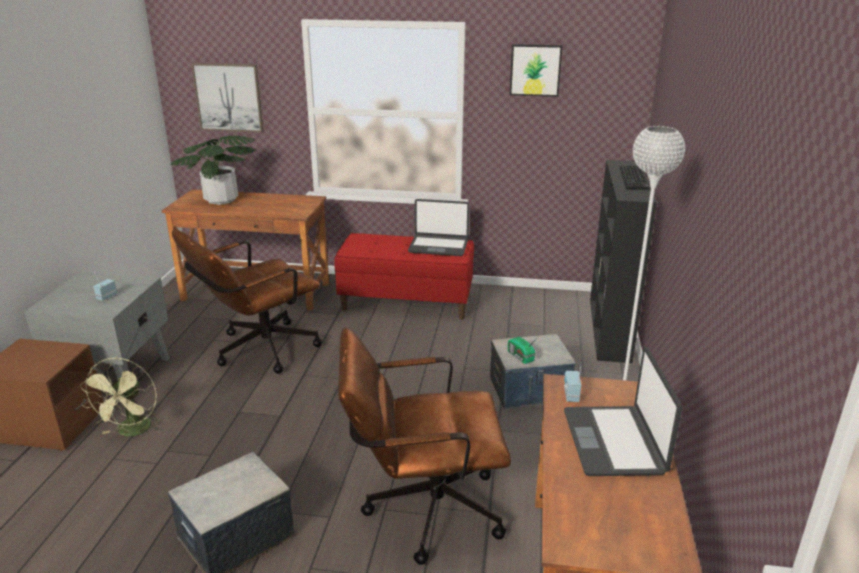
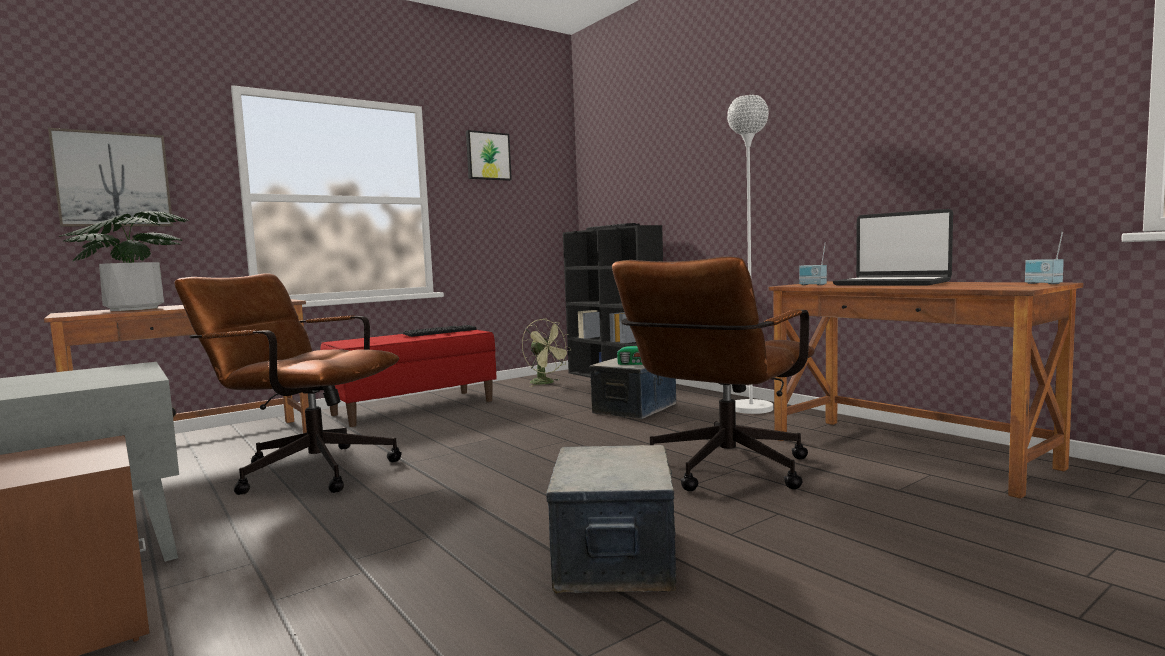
camera: 45 degrees left, 20 degrees down
(106, 297) = (96, 378): radio -> radio (1042, 283)
(132, 432) = (252, 572): green fan -> green fan (546, 383)
(258, 351) = (305, 470): brown office chair -> brown office chair turned 105 degrees clockwise
(438, 246) = (440, 332): laptop -> keyboard

